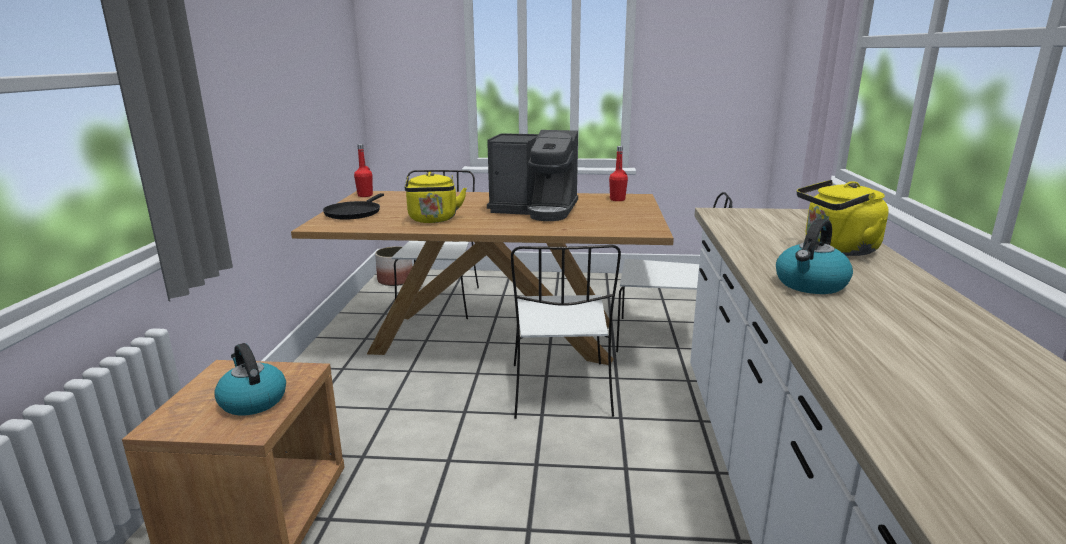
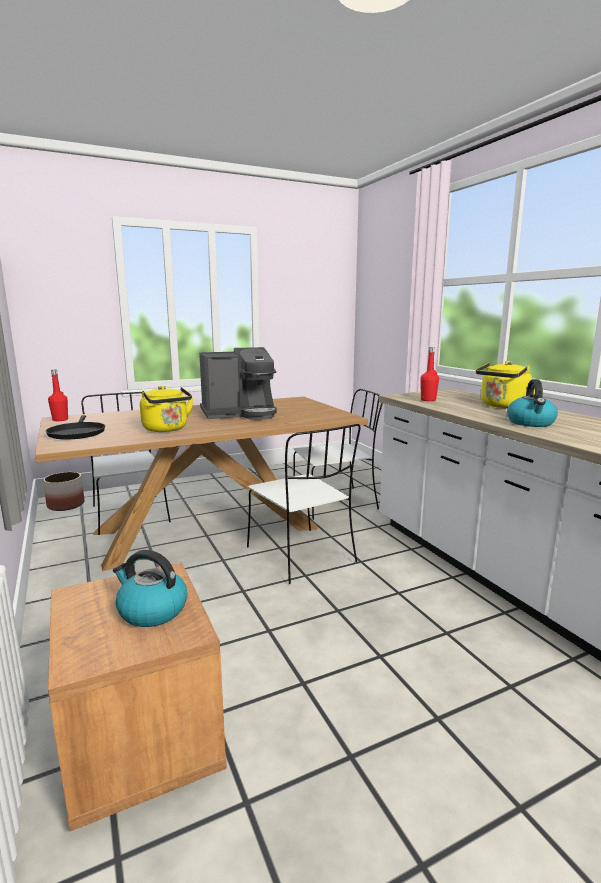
camera: 30 degrees left, 5 degrees down
(617, 199) = (287, 401): red bottle -> red bottle (428, 400)

